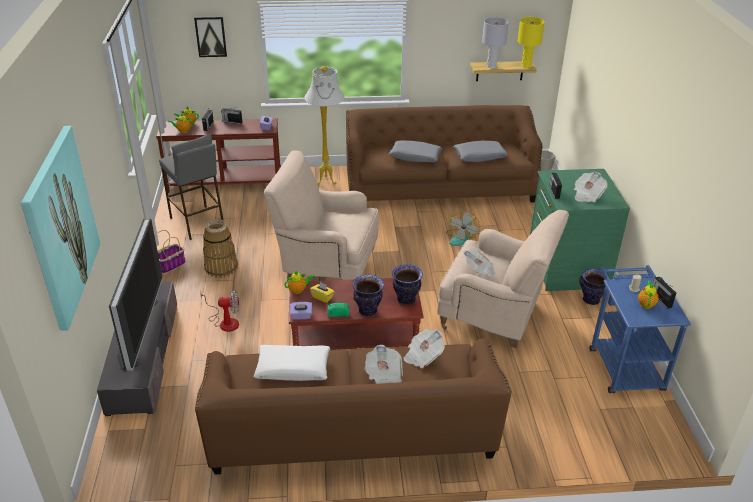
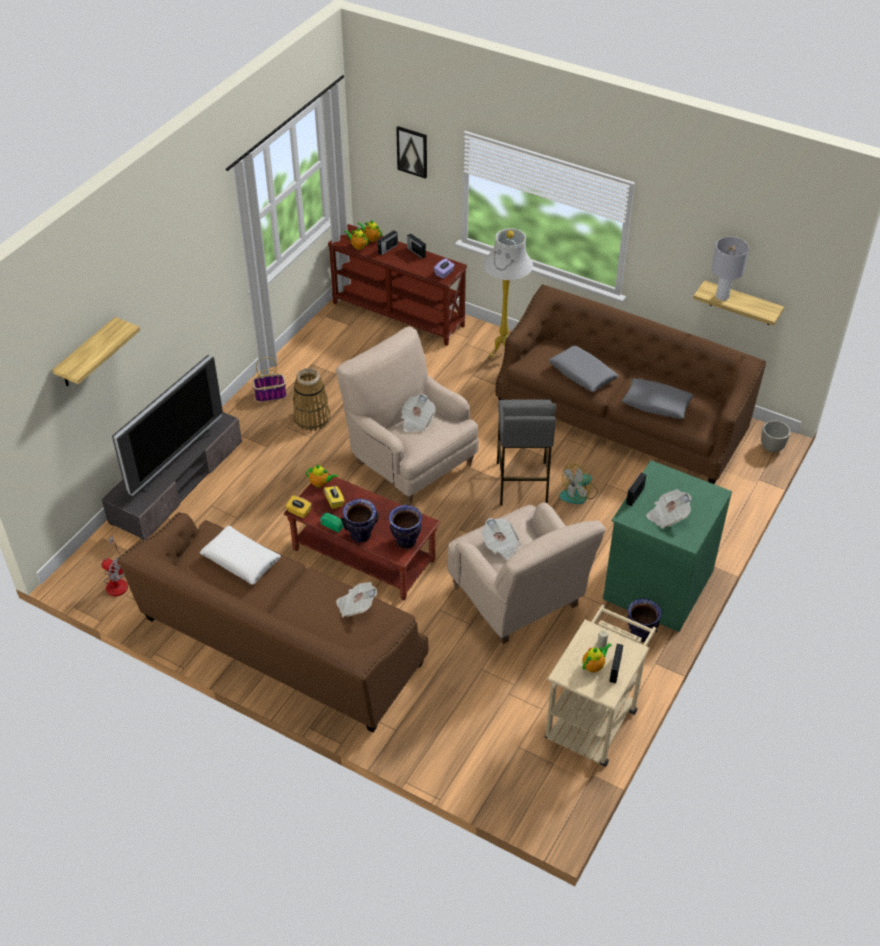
camera: 35 degrees right, 10 degrees up
(60, 226) = (87, 354): picture -> shelf
(197, 223) = (332, 355): grey stool -> grey stool (522, 483)
(225, 322) = (268, 480): fan -> fan (117, 581)
(301, 316) = (299, 512): purple tissue box -> yellow tissue box
(383, 376) = (306, 607): newspaper -> newspaper (416, 421)
(526, 65) = (767, 311): yellow table lamp -> none
(623, 364) = (594, 717): blue cart -> beige cart

